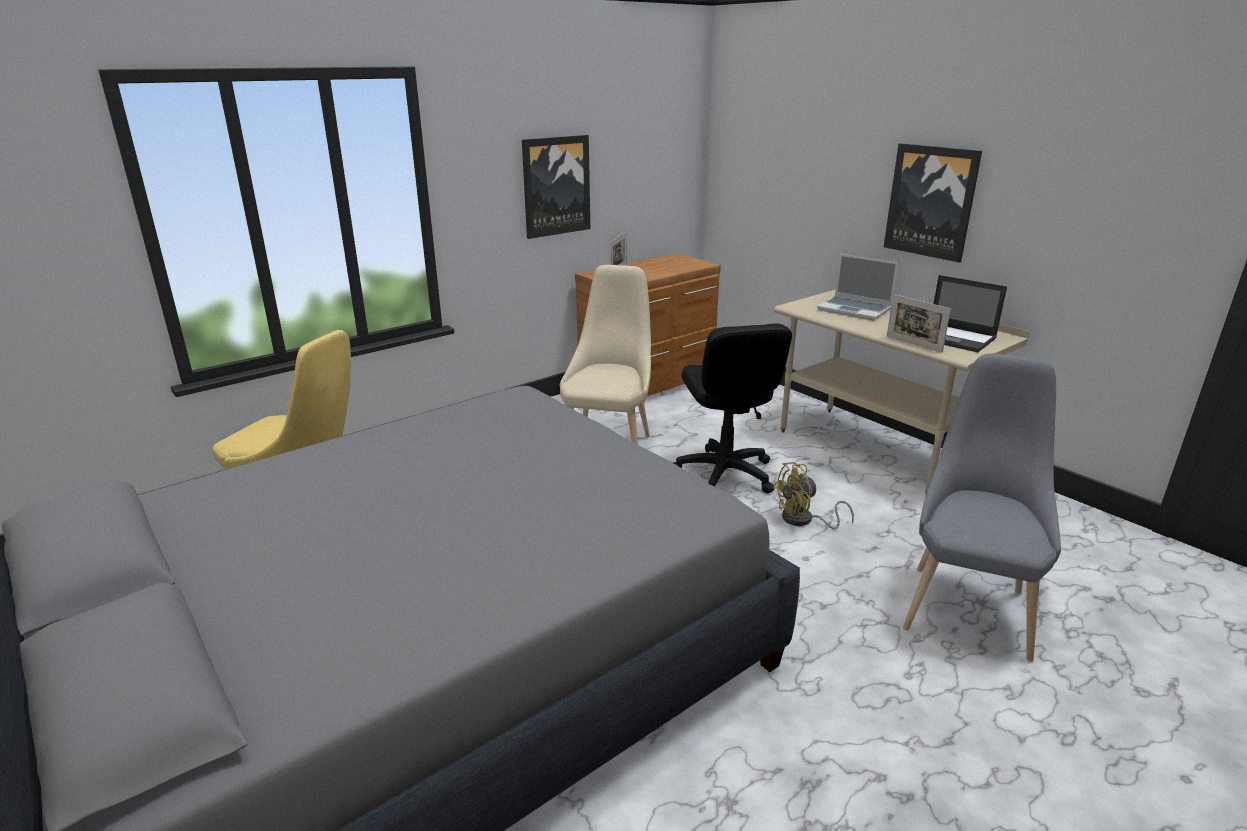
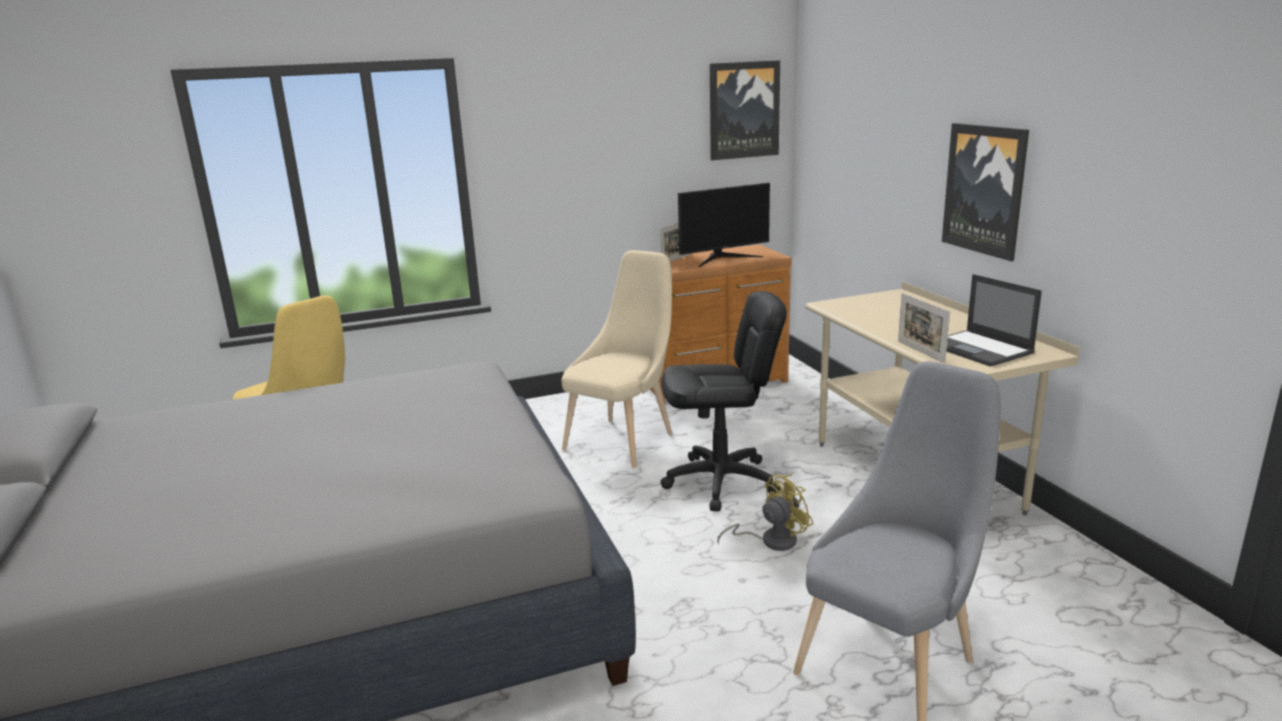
camera: 20 degrees right, 5 degrees down
(556, 186) = (608, 171): picture -> picture (744, 110)
(661, 268) = (723, 258): none -> monitor
(724, 474) = (721, 482): black office chair -> black office chair turned 105 degrees counterclockwise
(803, 520) = (771, 541): yellow fan -> yellow fan turned 150 degrees clockwise
(855, 310) = (895, 311): laptop -> none

